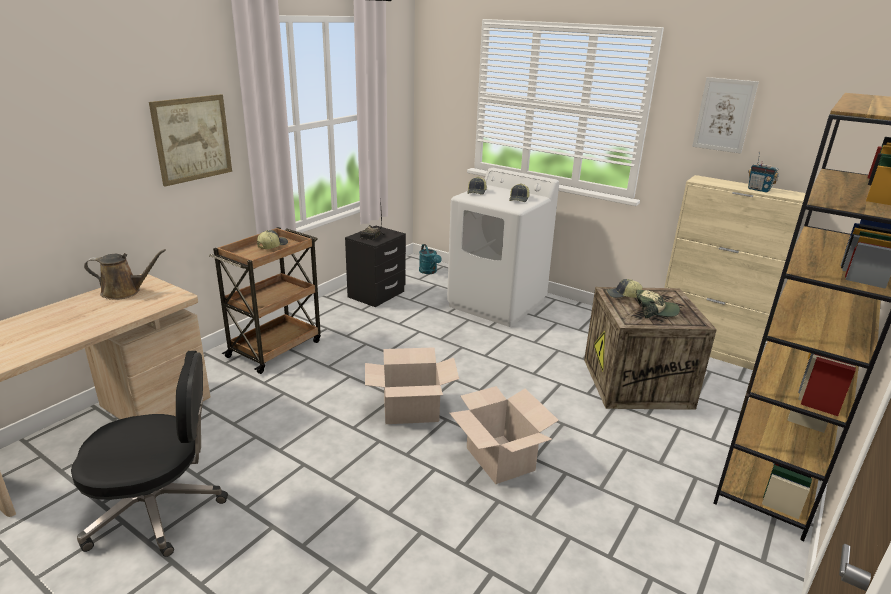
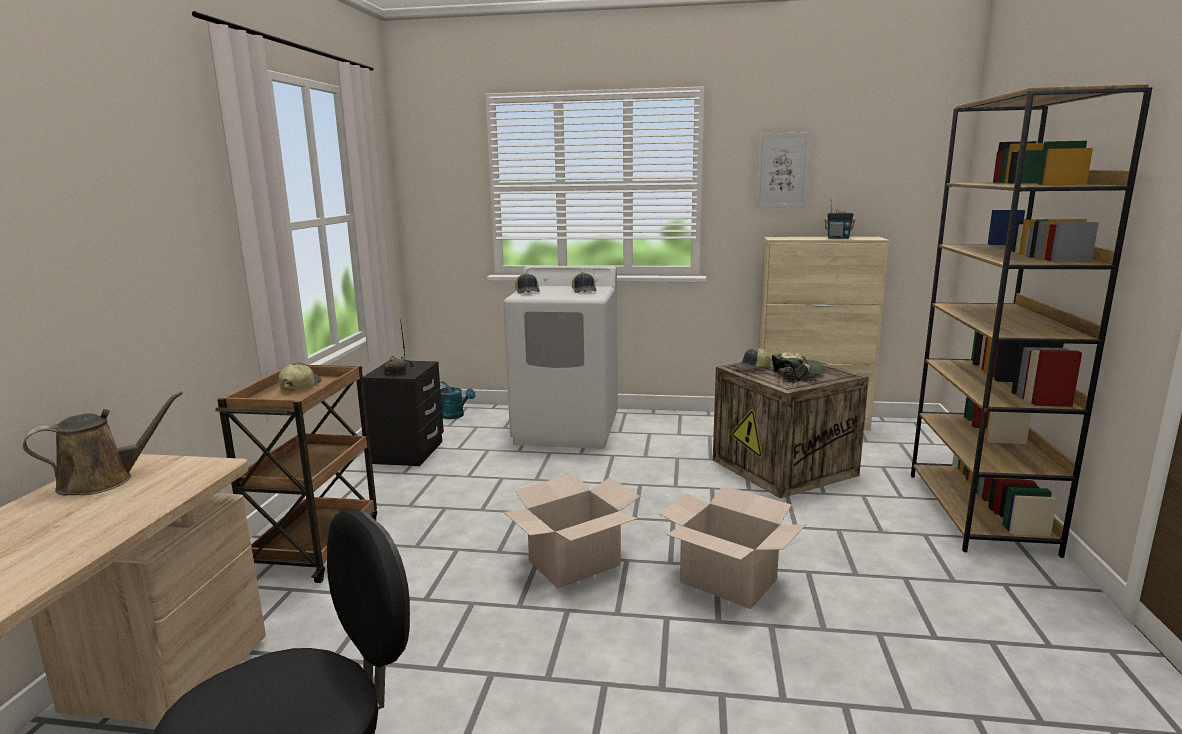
camera: 25 degrees left, 10 degrees down
(192, 139) = (164, 233): picture -> none

